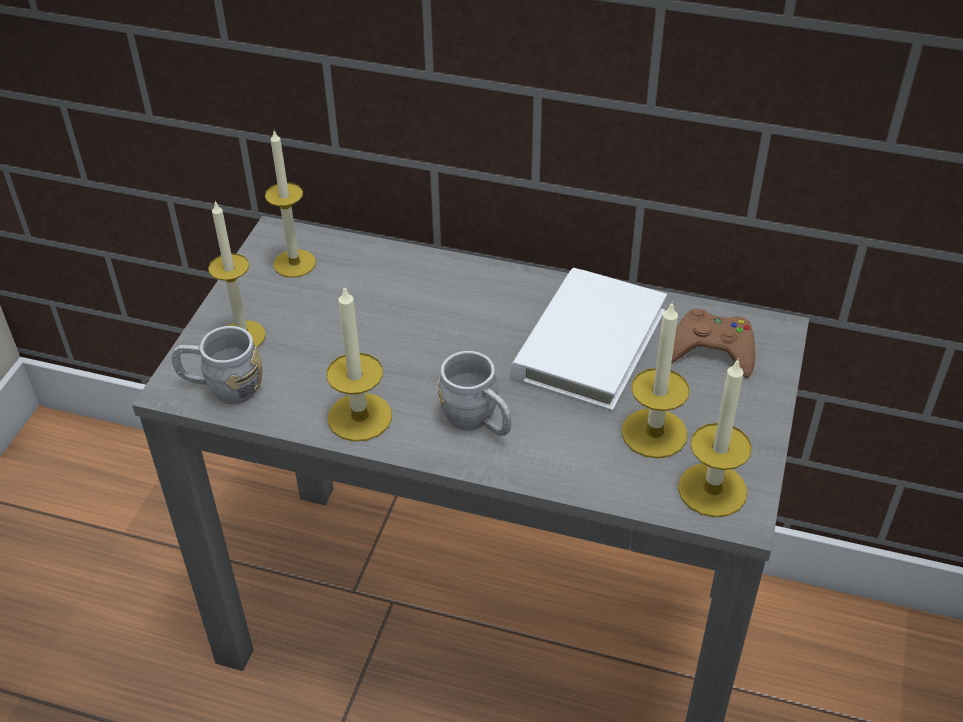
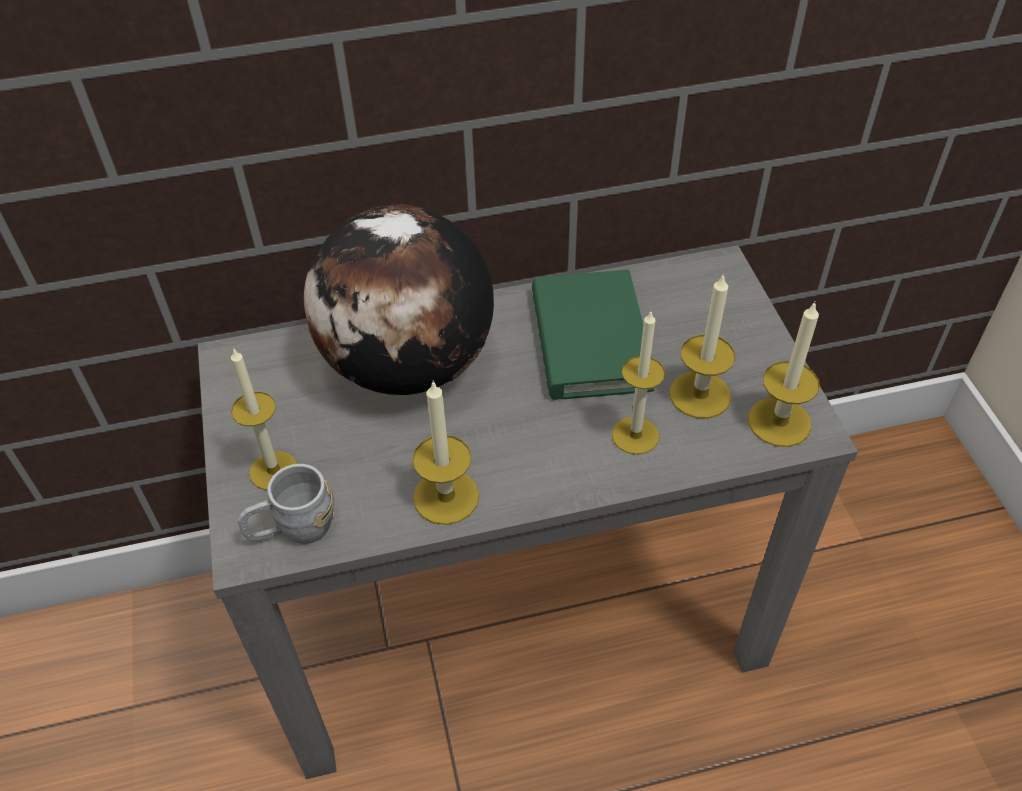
camera: 30 degrees left, 5 degrees up
(294, 263) = (268, 377): candle -> candle (635, 435)
(414, 300) = (409, 365): none -> globe
(478, 422) = (552, 452): grey mug -> none
(589, 344) = (590, 340): white book -> green book
(712, 350) = (688, 303): brown game controller -> none

